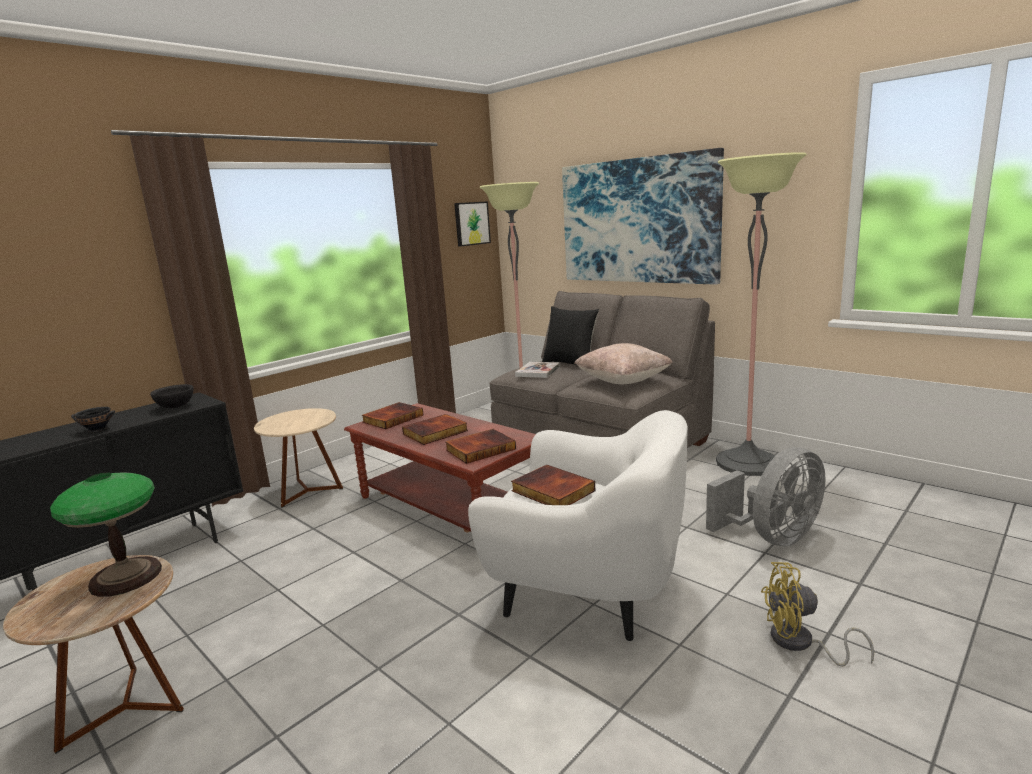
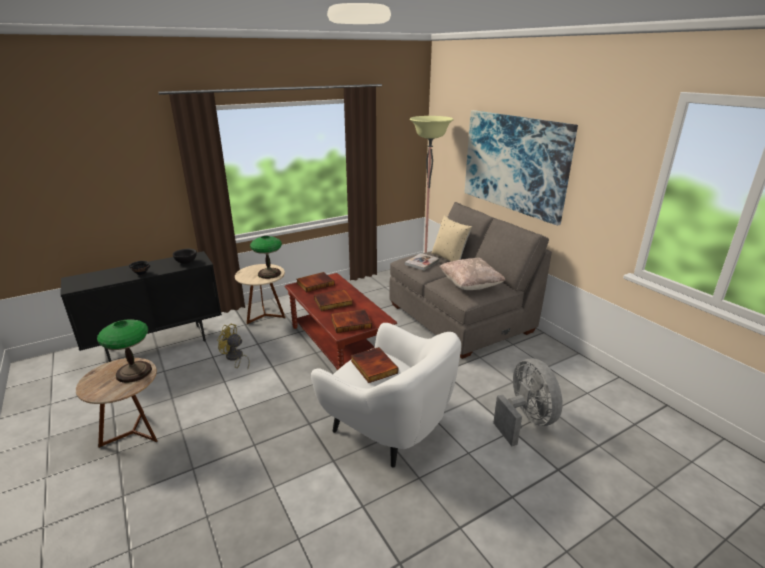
camera: 15 degrees right, 10 degrees up
(311, 418) = (269, 273): none -> table lamp
(471, 223) = (406, 140): picture -> none
(570, 363) = (449, 258): black pillow -> beige pillow
(747, 463) = (550, 357): floor lamp -> none
(773, 537) = (525, 421): grey fan -> grey fan turned 90 degrees counterclockwise
(800, 643) = (489, 498): yellow fan -> yellow fan (235, 358)

